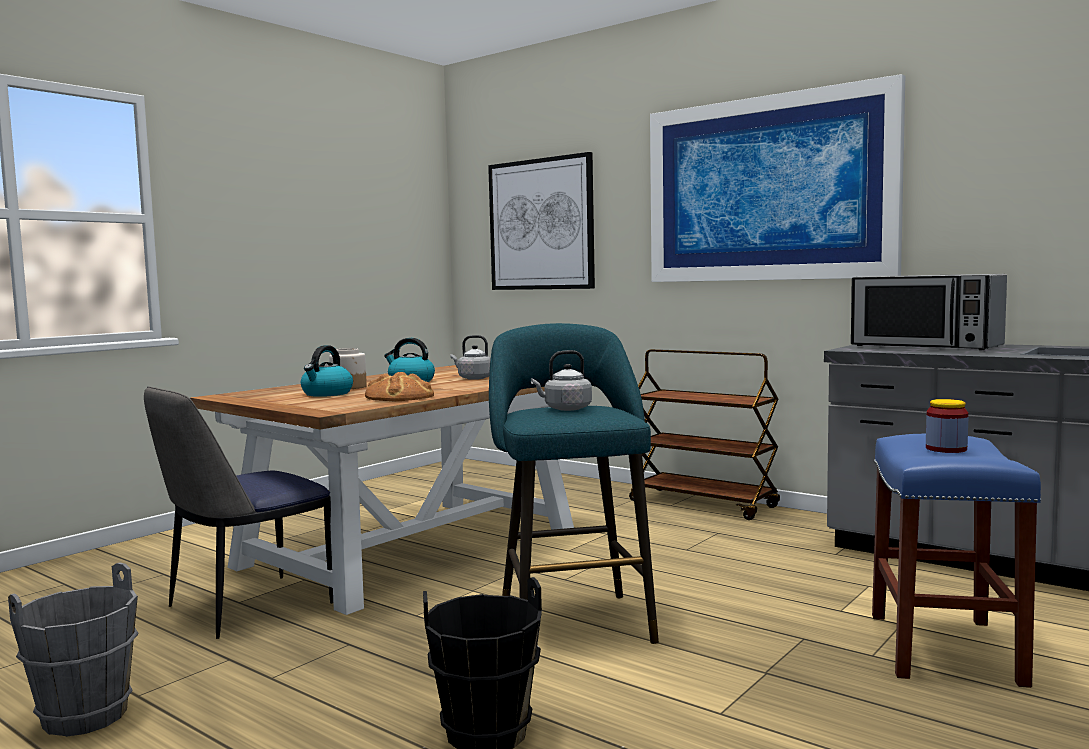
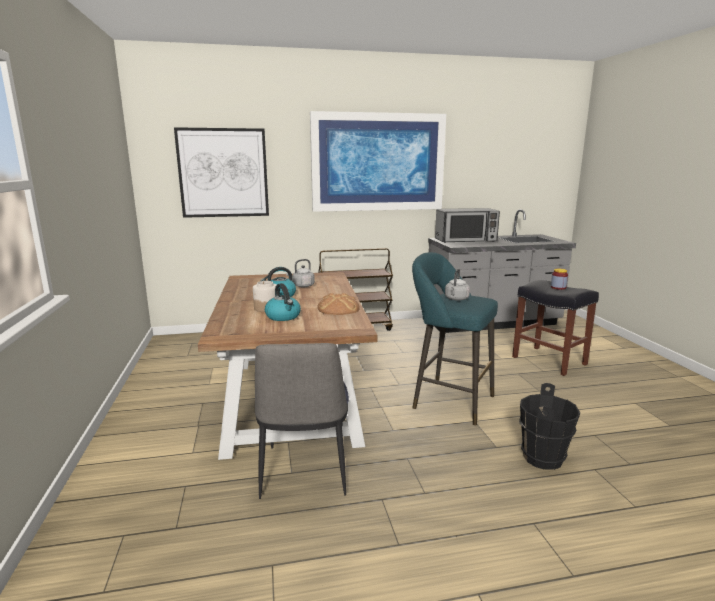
camera: 50 degrees left, 10 degrees up
(86, 717) = (410, 572): grey bucket -> none
(946, 649) = (550, 361): blue stool -> black stool

